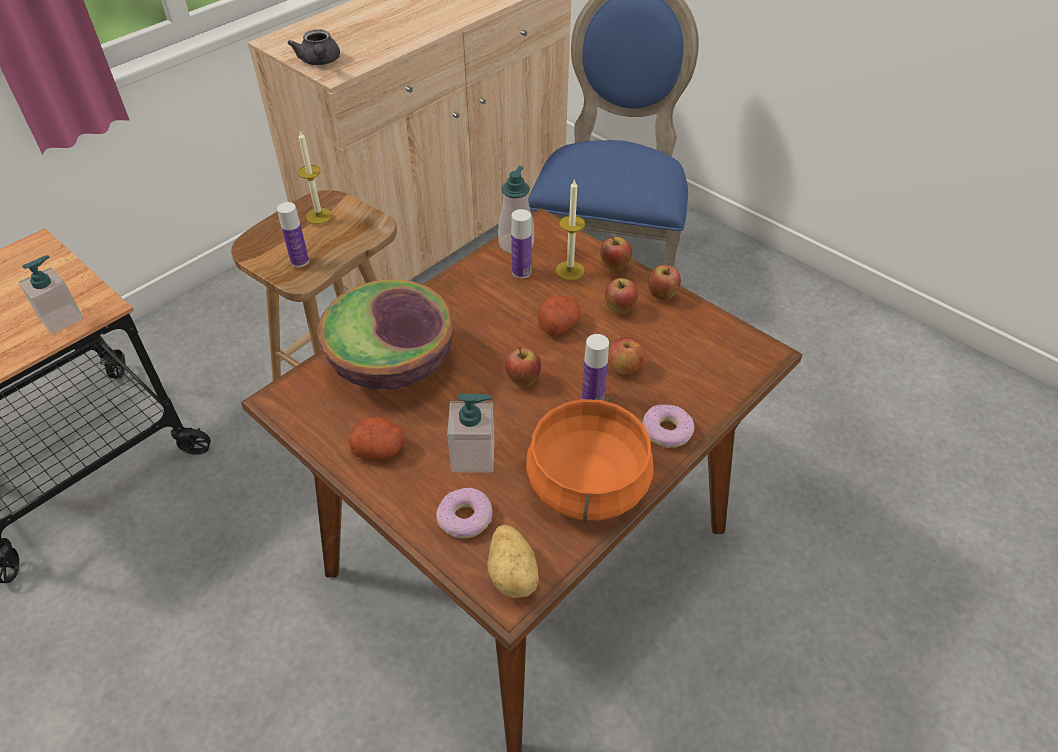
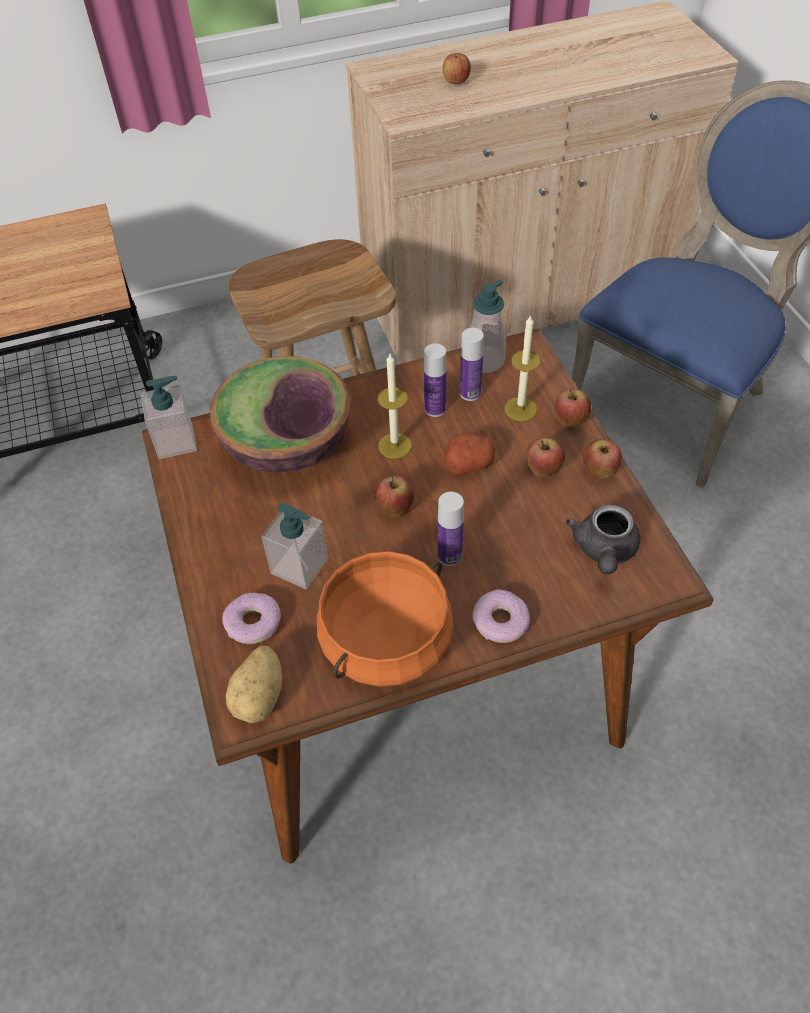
camera: 30 degrees right, 5 degrees up
(62, 318) = (71, 295): soap dispenser -> soap dispenser (176, 441)
(299, 261) = (284, 307): bottle -> bottle (435, 409)
(319, 216) = (329, 266): candle -> candle (395, 445)
(320, 62) = (399, 102): grey teapot -> grey teapot (604, 551)
(380, 449) = (224, 523): potato -> none
(624, 368) = (504, 536): apple -> apple (456, 81)

